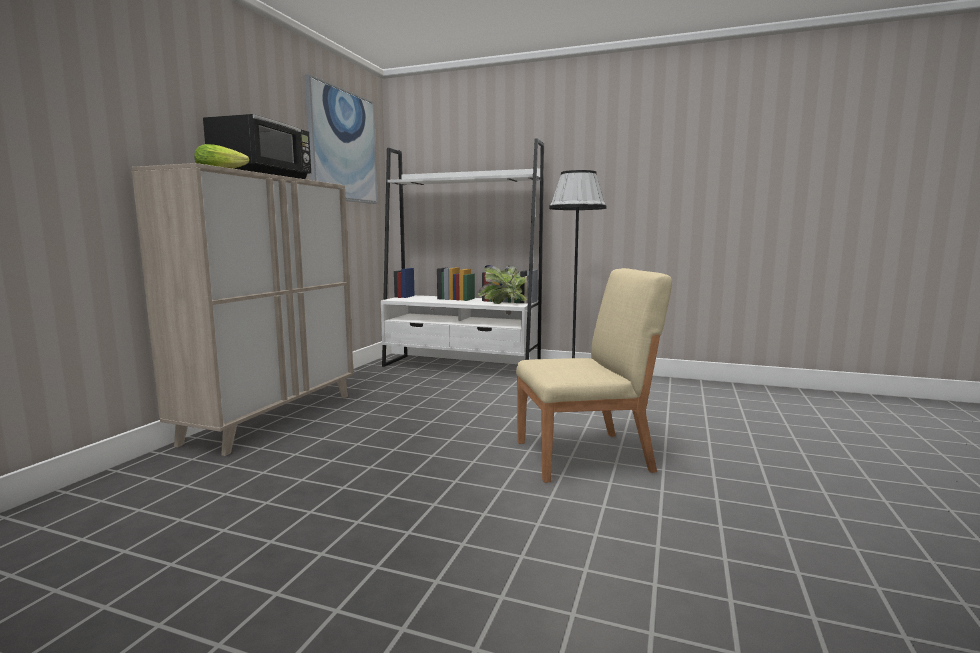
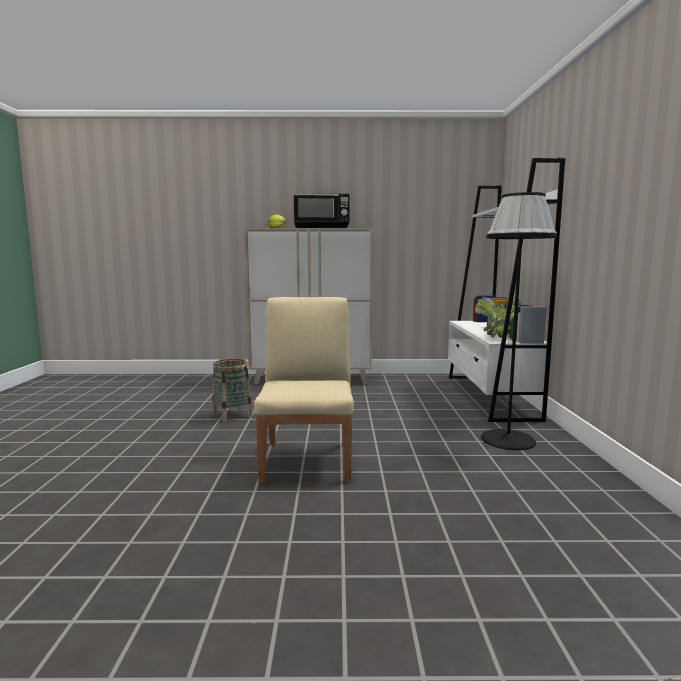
camera: 70 degrees right, 0 degrees up
(343, 146) = (435, 192): picture -> none
(380, 484) = (232, 415): none -> basket
(585, 456) = (308, 460): beige chair -> beige chair turned 150 degrees counterclockwise

